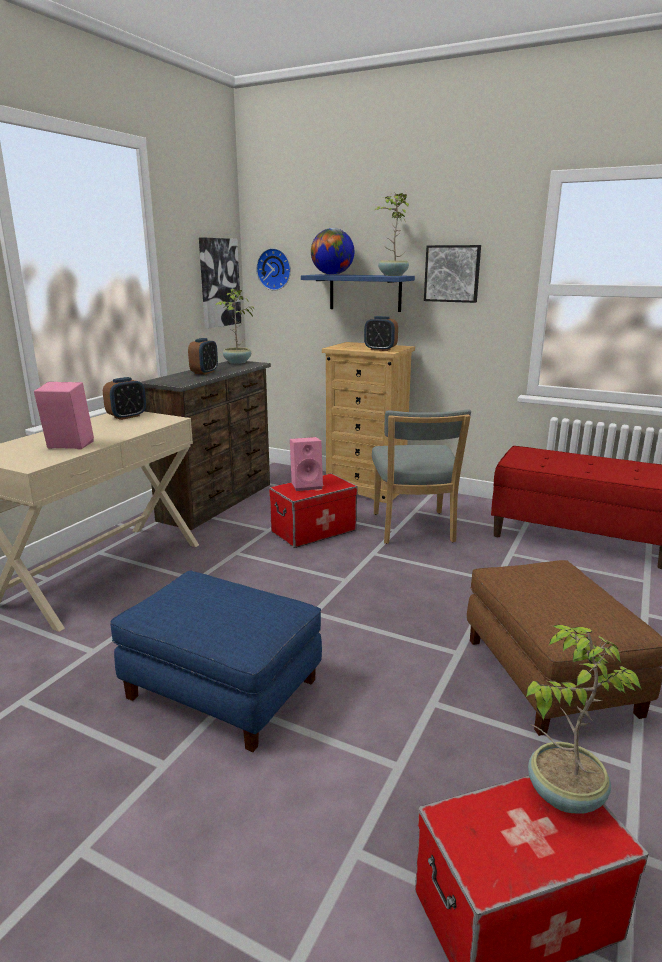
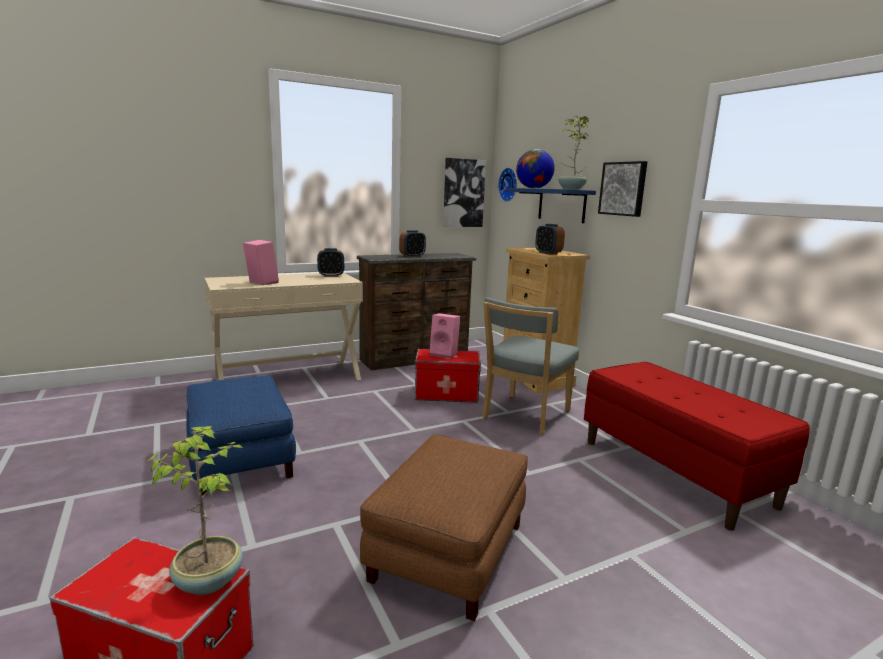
camera: 35 degrees right, 5 degrees down
(237, 362) = (454, 254): potted plant -> none

